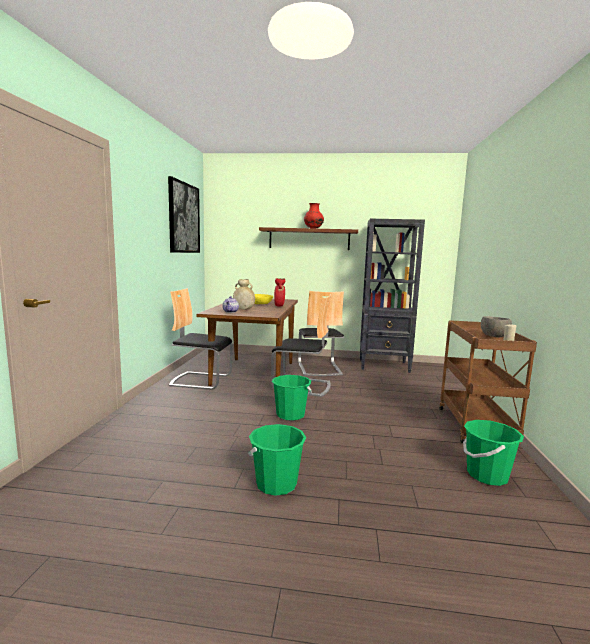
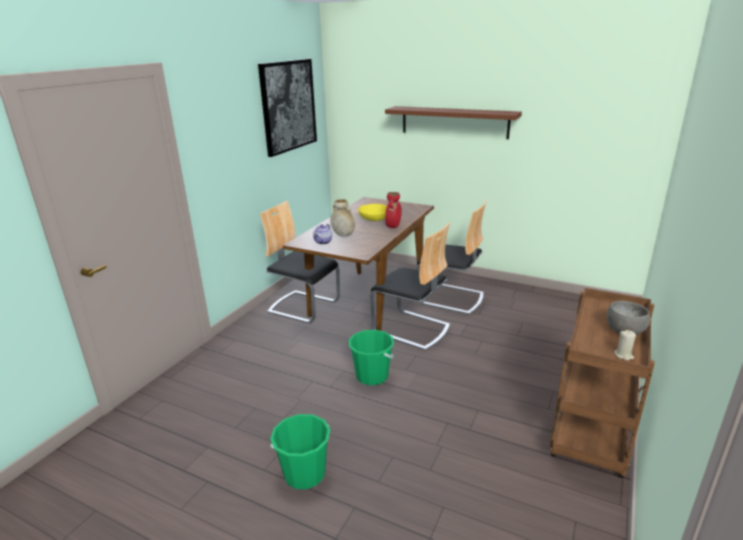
camera: 20 degrees right, 15 degrees up
(313, 228) = (457, 110): red vase -> none
(319, 368) = (451, 298): chair -> chair turned 75 degrees counterclockwise
(384, 366) = (543, 301): black bookcase -> none
(487, 475) = (545, 512): green bucket -> none

